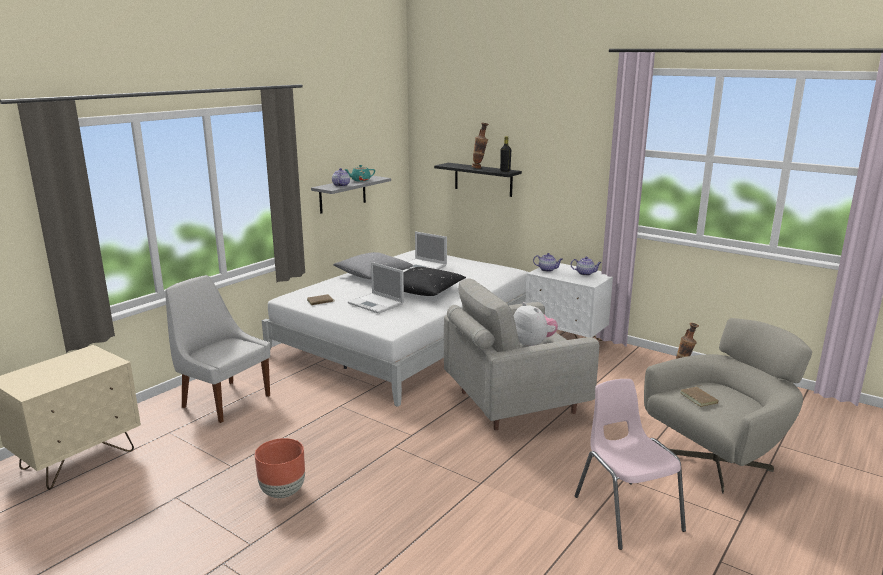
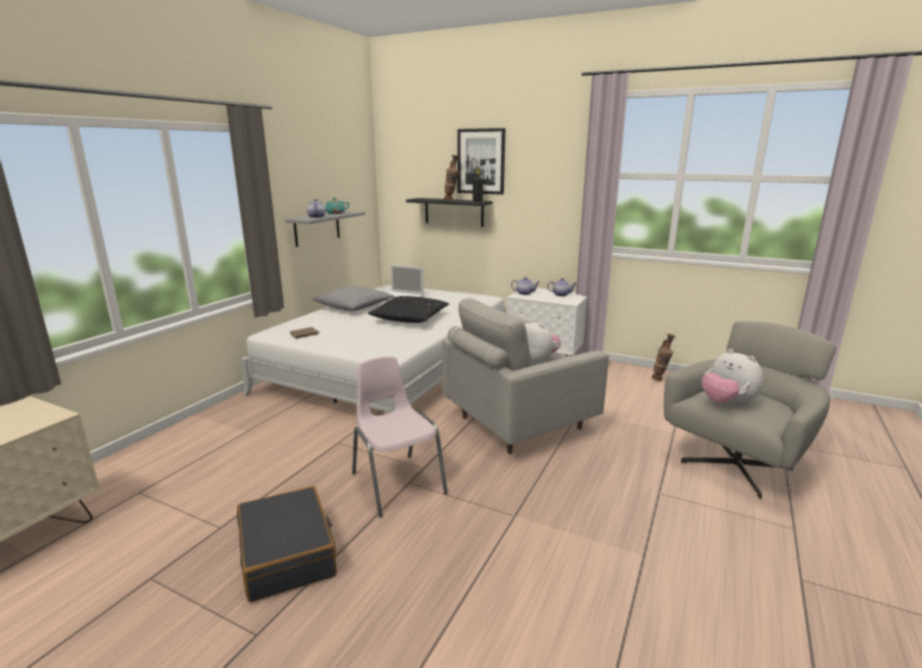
camera: 10 degrees left, 0 degrees up
(224, 400) = (204, 448): white chair -> none
(282, 491) = (288, 554): brown planter -> black suitcase
(376, 304) = (365, 333): laptop -> none
(511, 130) = (481, 161): none -> picture
(626, 512) = (679, 532): pink chair -> pink chair (397, 482)
(699, 398) = (727, 403): brown book -> plush toy

